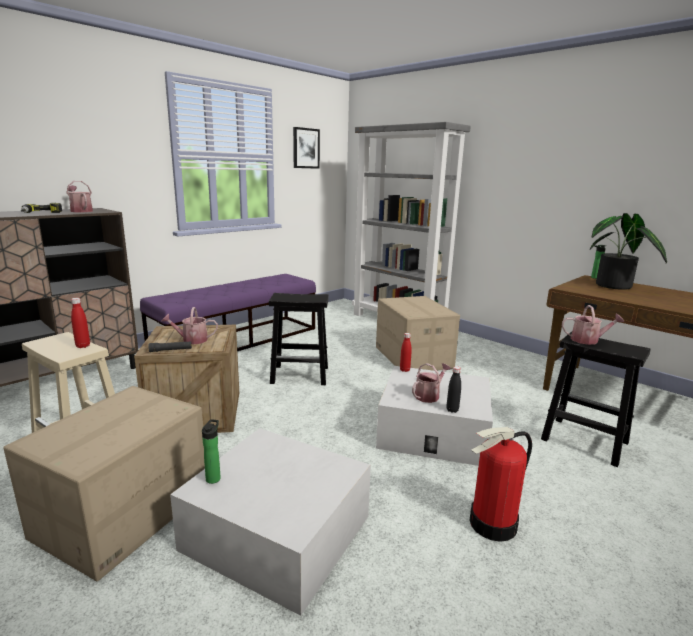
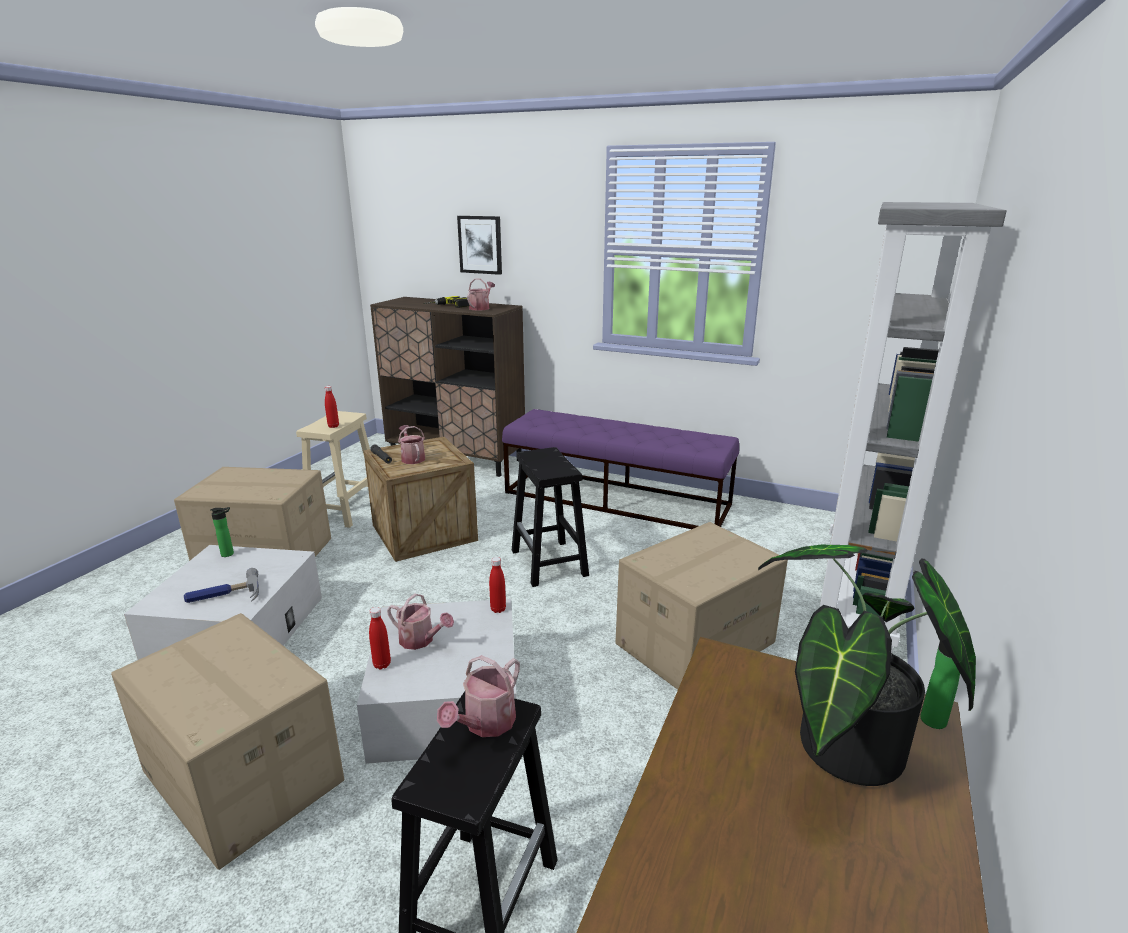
camera: 70 degrees right, 5 degrees up
(305, 148) = (841, 237): picture -> picture (480, 244)
(311, 479) = (223, 596): none -> hammer
(452, 410) = (382, 664): black bottle -> red bottle
(493, 524) = (241, 777): fire extinguisher -> cardboard box
(588, 340) = (485, 724): watering can -> watering can turned 45 degrees clockwise

